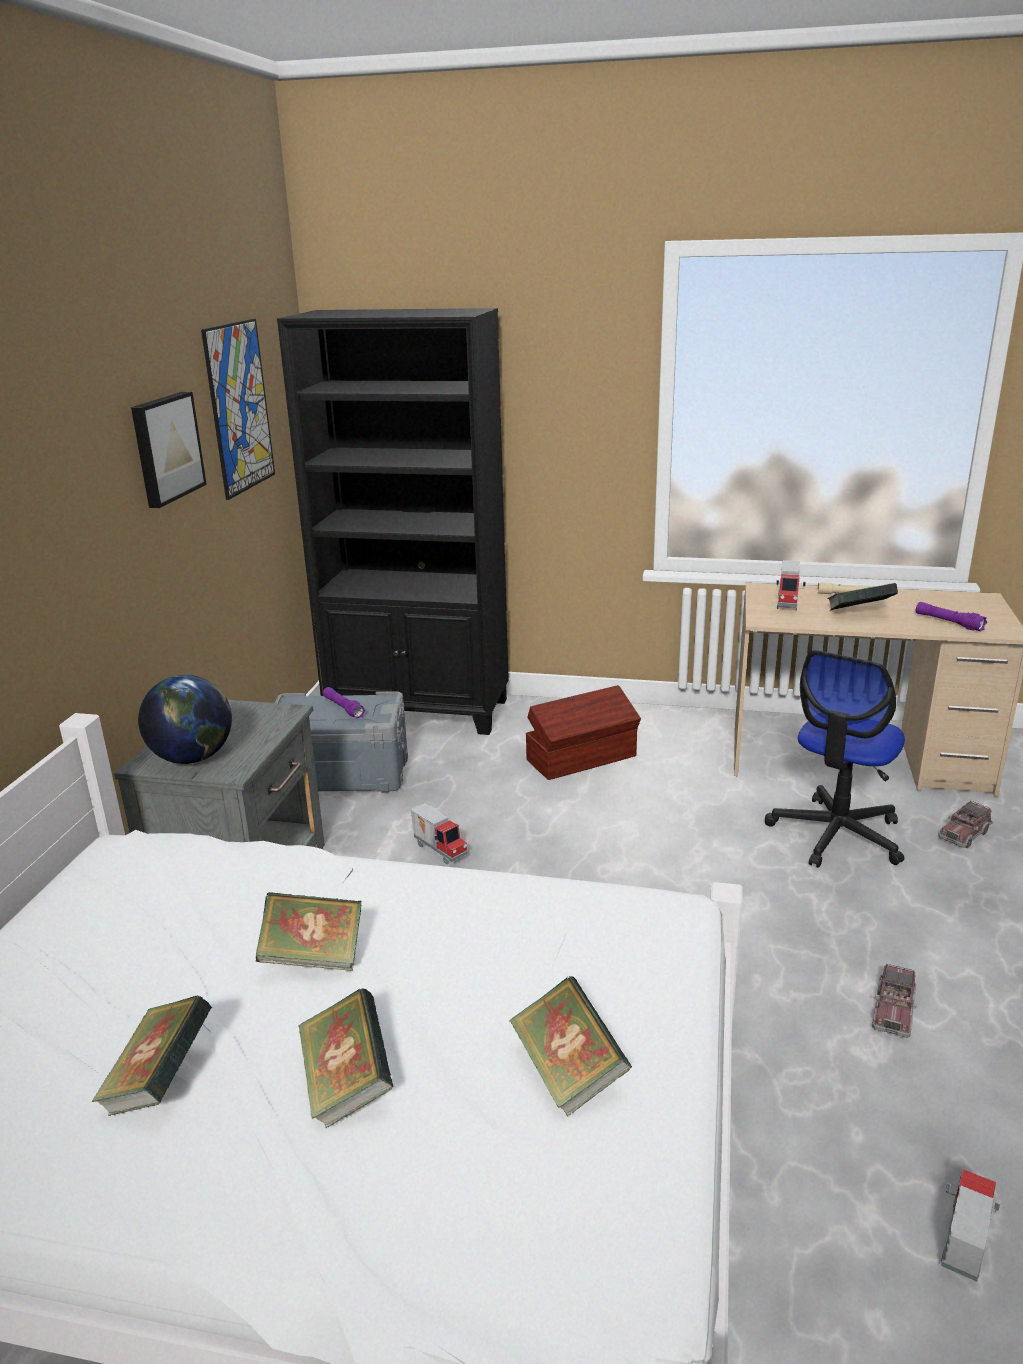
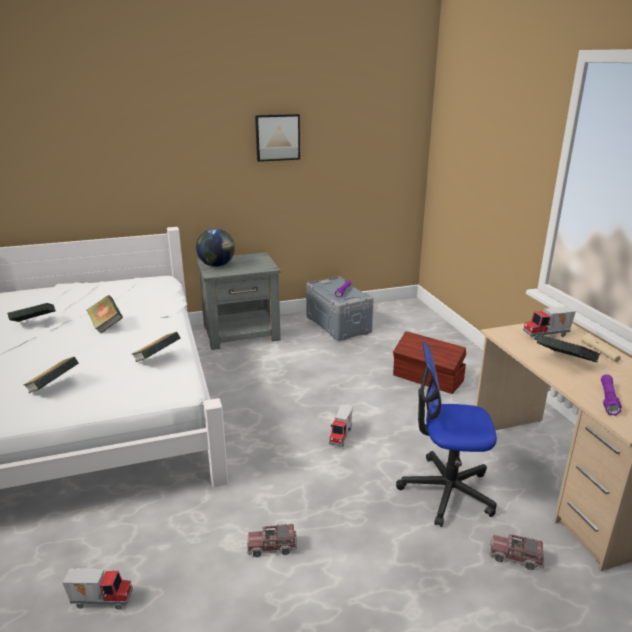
camera: 60 degrees right, 0 degrees up
(239, 407) = (349, 129): picture -> none
(347, 1083) = (40, 351): book -> book (157, 359)
(419, 711) = (416, 323): black bookcase -> none
(441, 849) = (302, 366): toy truck -> toy truck (342, 436)

